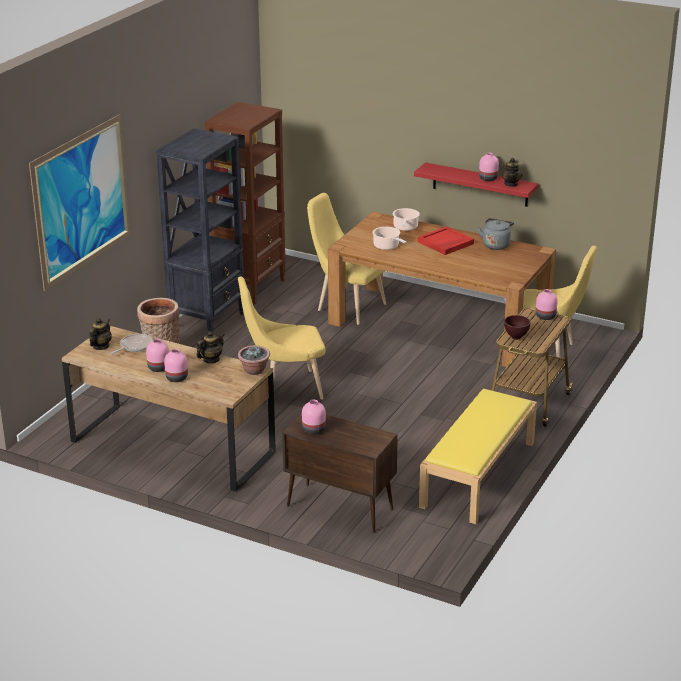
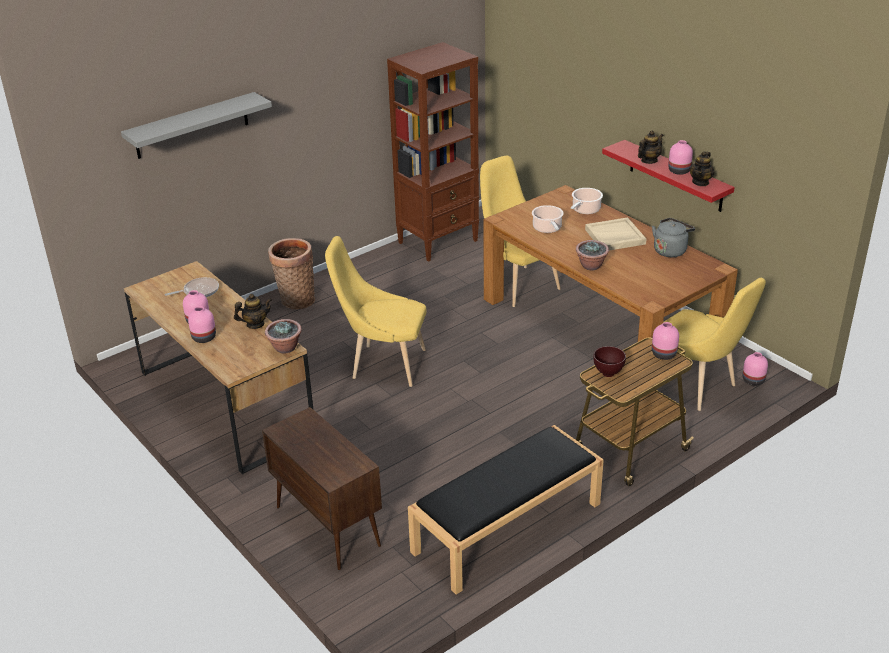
camera: 25 degrees right, 5 degrees up
(82, 200) = (192, 126): picture -> grey shelf
(101, 346) = (169, 284): teapot -> teapot (649, 161)
(208, 321) = (369, 270): black bookcase -> none
(313, 430) = (295, 436): pink vase -> pink vase (753, 380)
(445, 243) = (614, 237): red tray -> beige tray
(445, 267) = (591, 266): none -> potted plant
(478, 475) = (506, 528): yellow bench -> black bench

